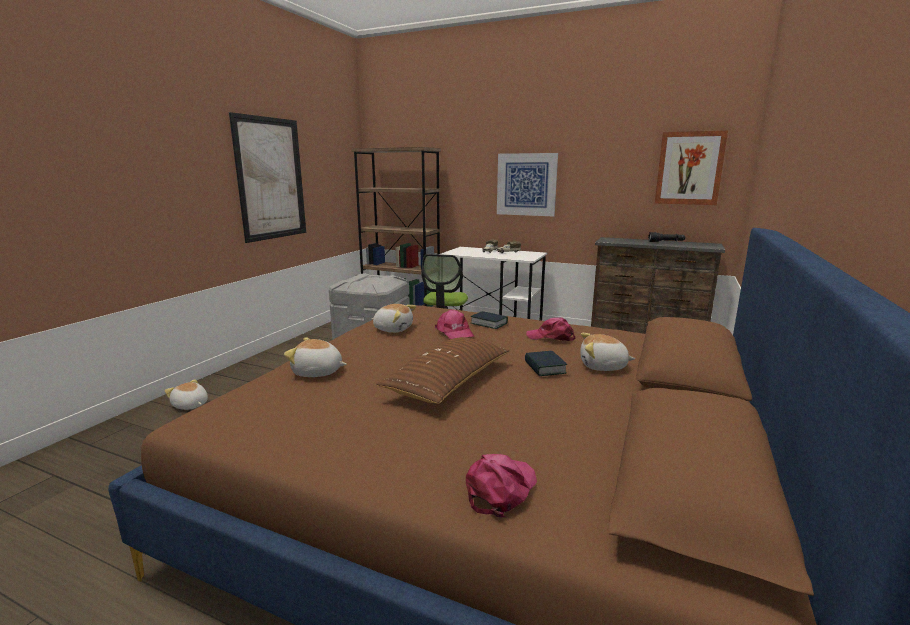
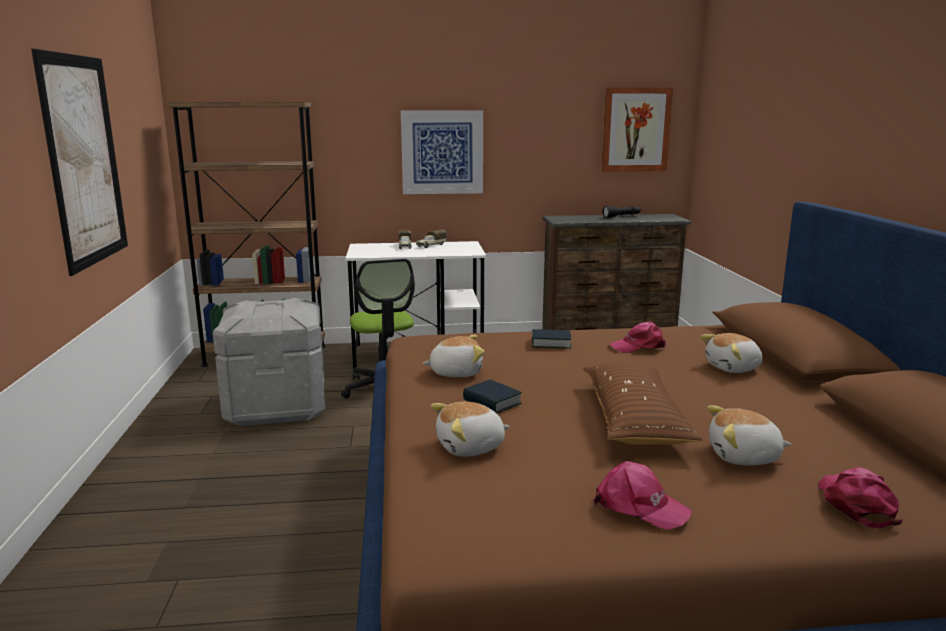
camera: 30 degrees left, 0 degrees up
(190, 405) = (91, 574): plush toy -> plush toy (744, 457)
(454, 332) = (542, 361): pink cap -> pink cap (639, 507)
(545, 368) = (693, 381): book -> book (492, 402)

